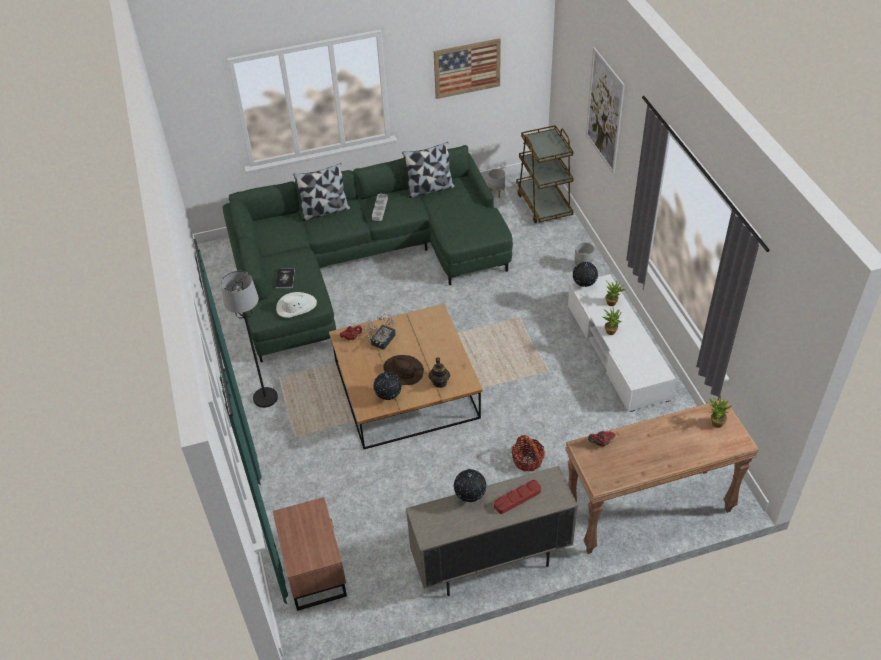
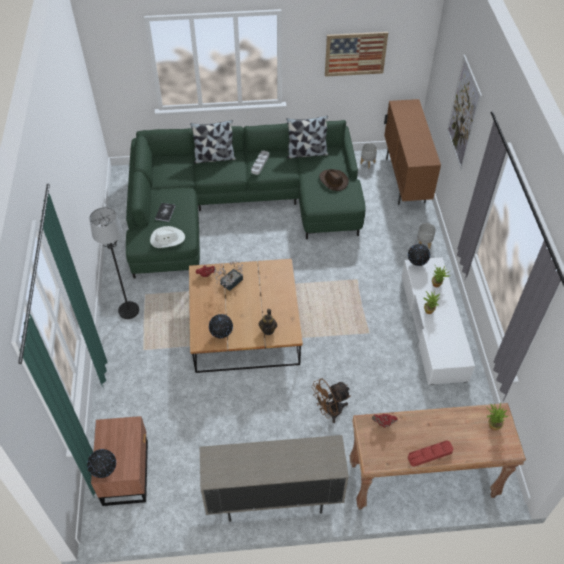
camera: 10 degrees right, 5 degrees up
(403, 371) = (240, 313): brown hat -> brown hat (333, 181)
(470, 497) = (257, 449): globe -> globe (105, 471)
(517, 498) = (297, 458): red tray -> red tray (430, 454)
(527, 460) = (329, 411): basket -> brown fan
(543, 204) = (405, 181): brown cart -> brown cabinet

